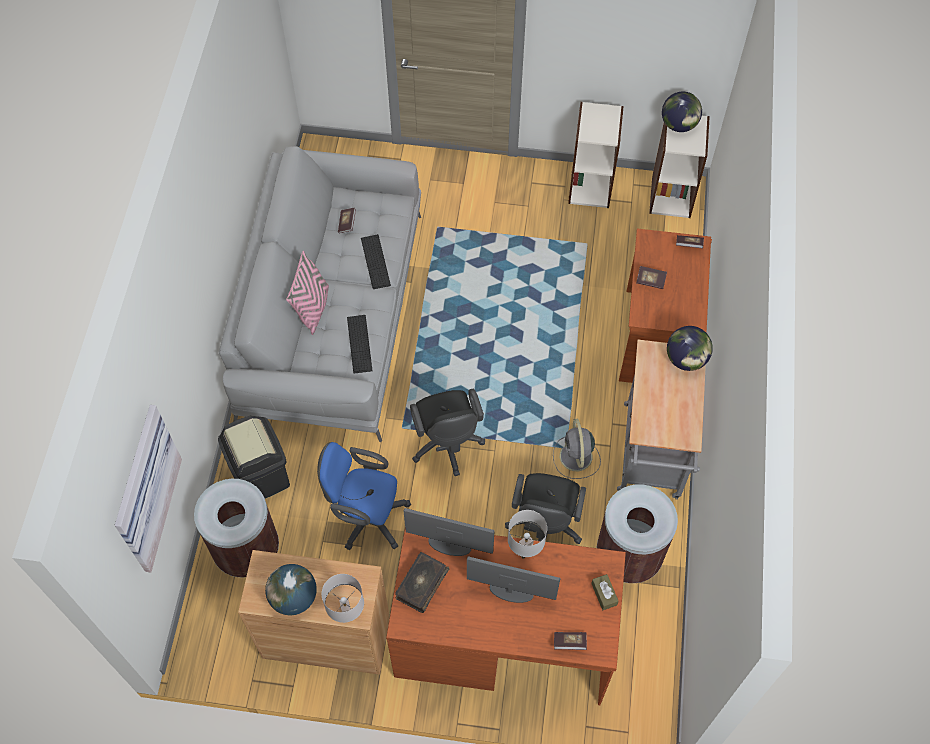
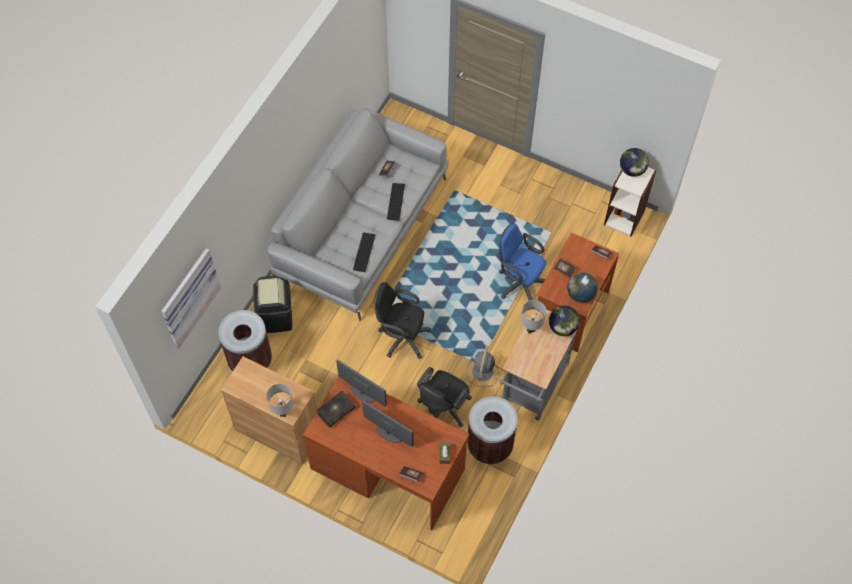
camera: 20 degrees right, 0 degrees up
(294, 597) = (256, 392): globe -> globe (581, 294)
(313, 308) = (343, 220): pink pillow -> none
(366, 516) = (332, 365): blue office chair -> blue office chair (519, 283)
(447, 445) = (401, 337): black office chair -> black office chair turned 105 degrees clockwise
(524, 553) = (406, 413): white table lamp -> white table lamp (530, 330)
(590, 186) = (571, 193): bookcase -> none

